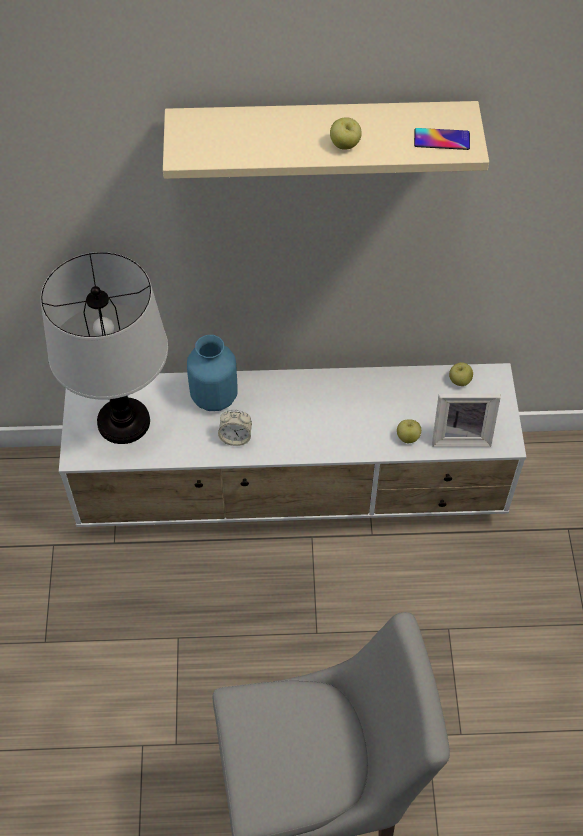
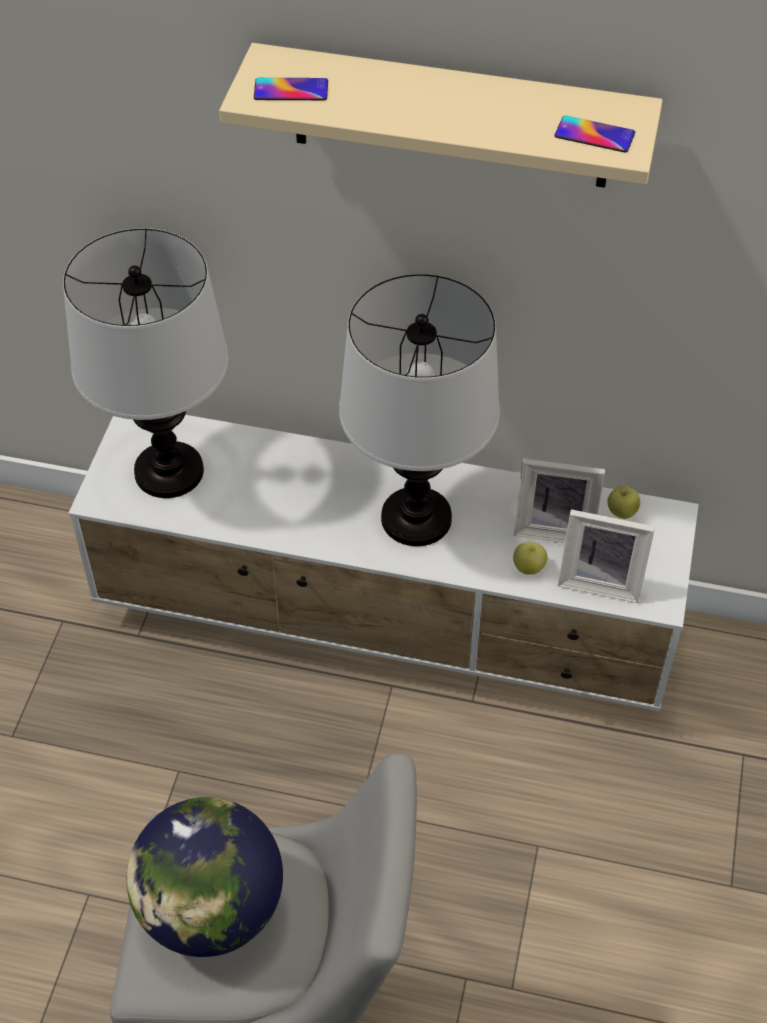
camera: 15 degrees right, 5 degrees down
(210, 143) = (291, 90): none -> phone
(215, 397) = (294, 466): blue vase -> none
(235, 438) = (303, 520): alarm clock -> none
(283, 747) = (212, 908): none -> globe
(316, 417) = (415, 517): none -> table lamp
(345, 145) = (463, 120): apple -> none
(416, 403) = (554, 527): none -> picture frame

